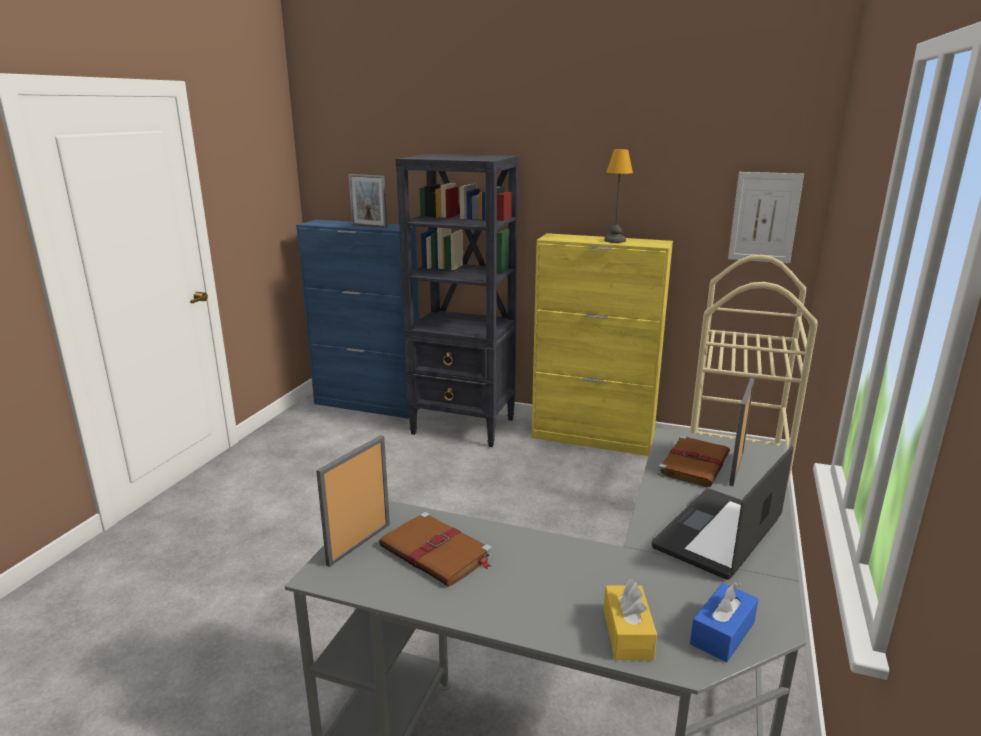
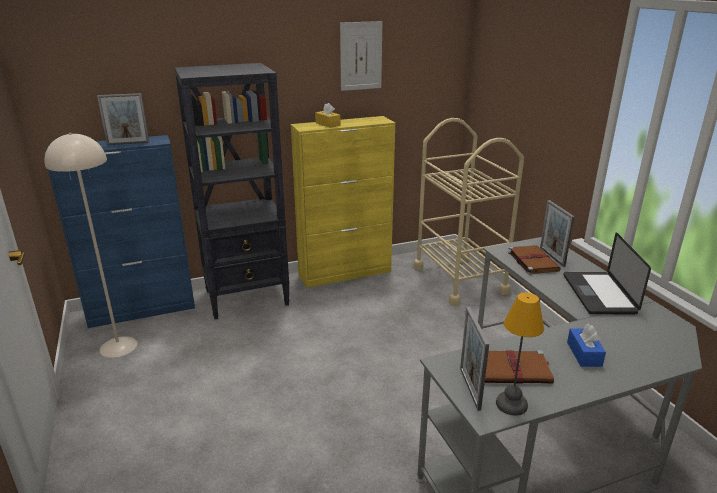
camera: 40 degrees left, 5 degrees up
(315, 426) = (118, 346): none -> beige floor lamp
(615, 240) = (351, 122): table lamp -> table lamp (512, 404)
(627, 633) = (647, 359): yellow tissue box -> yellow tissue box (327, 124)
(722, 633) = (671, 339): blue tissue box -> blue tissue box (584, 354)
(764, 217) = (435, 91): picture -> picture (361, 56)

